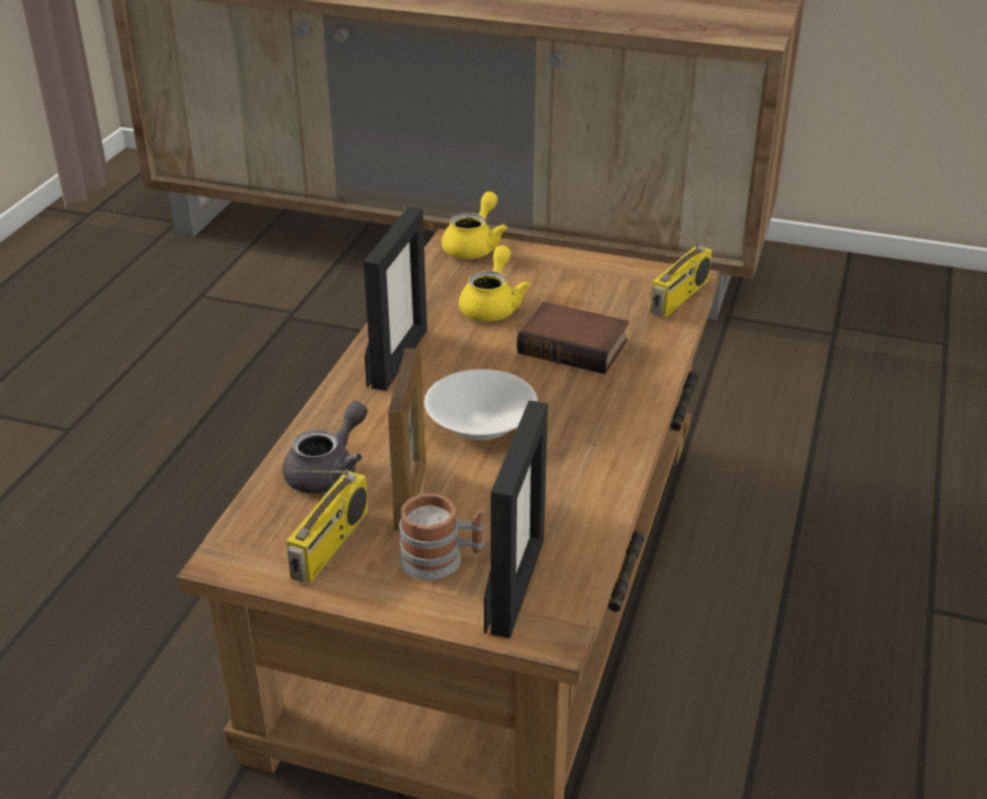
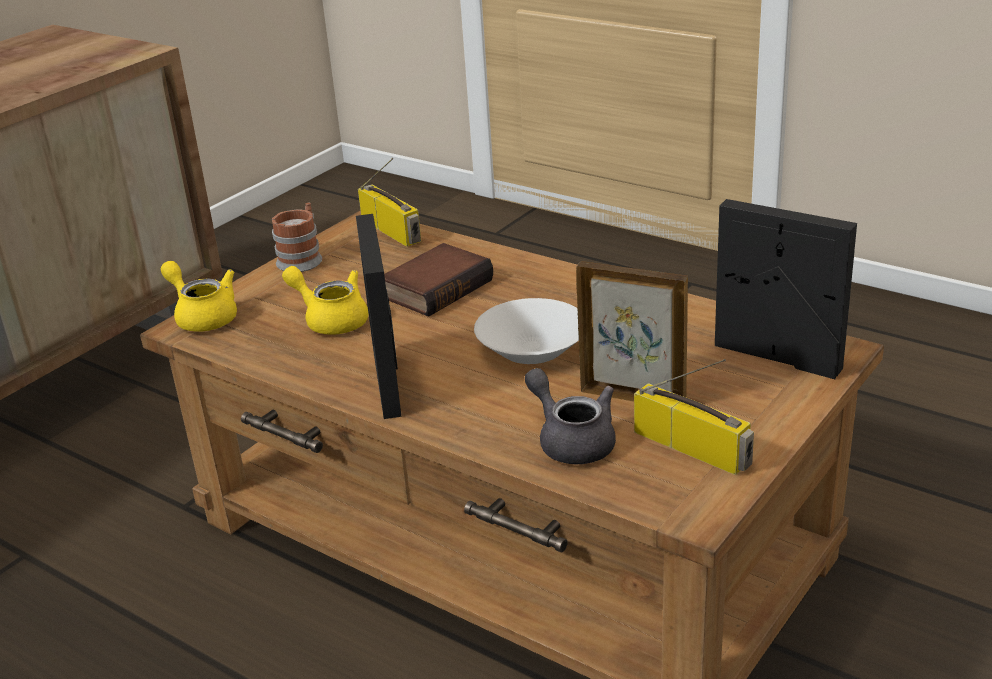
camera: 70 degrees left, 5 degrees down
(397, 358) = (389, 382): picture frame -> picture frame turned 135 degrees counterclockwise
(441, 560) = (733, 389): mug -> mug (302, 258)

